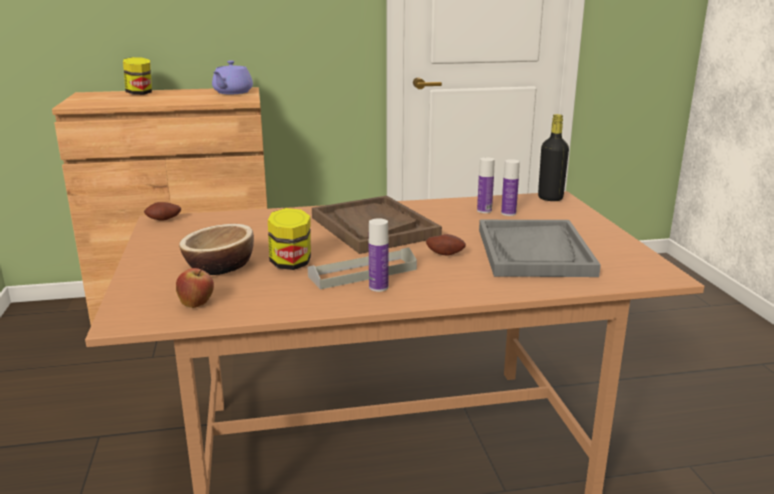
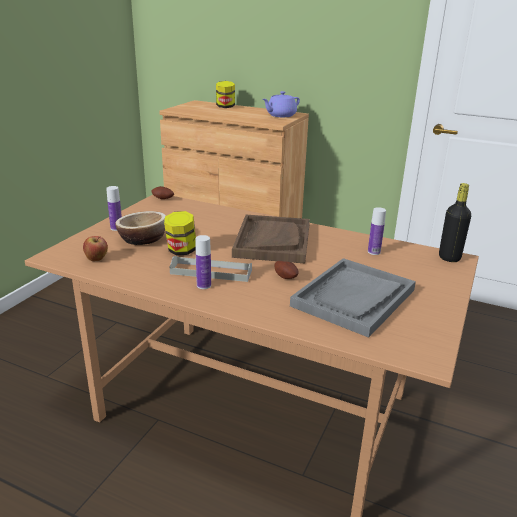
camera: 35 degrees right, 5 degrees up
(508, 213) = (389, 260): bottle -> bottle (116, 228)

